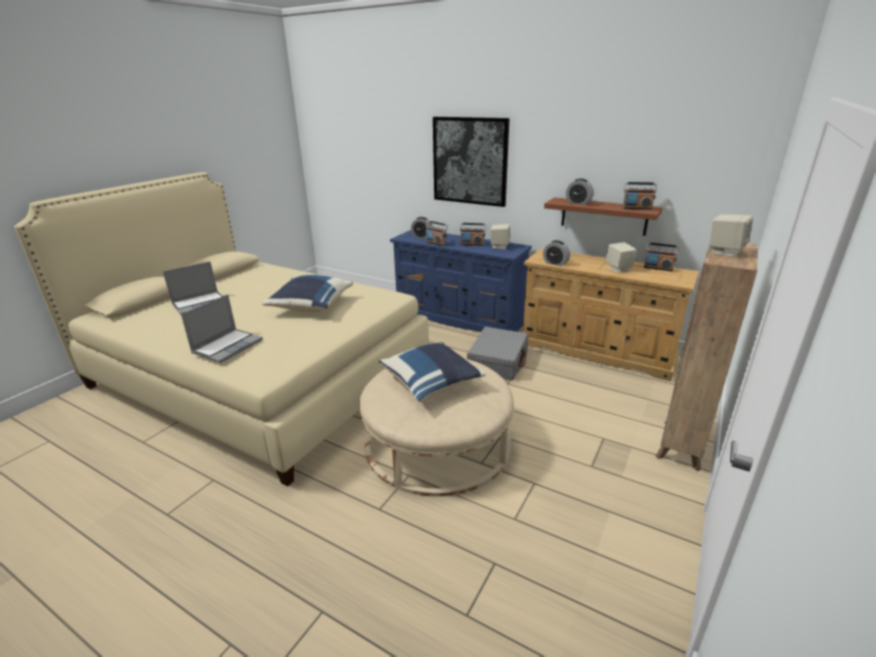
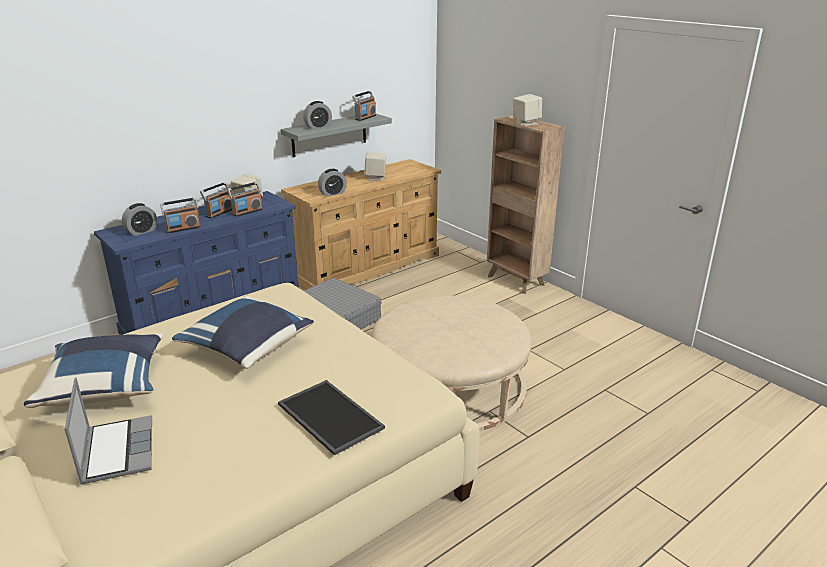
camera: 70 degrees left, 0 degrees up
(228, 346) = (328, 416): laptop -> tray
(432, 383) = (442, 326): blue pillow -> blue pillow (106, 387)
(470, 161) = (169, 110): picture -> none
(603, 216) = (329, 135): brown shelf -> grey shelf
(658, 268) = (390, 167): radio -> radio (247, 212)

